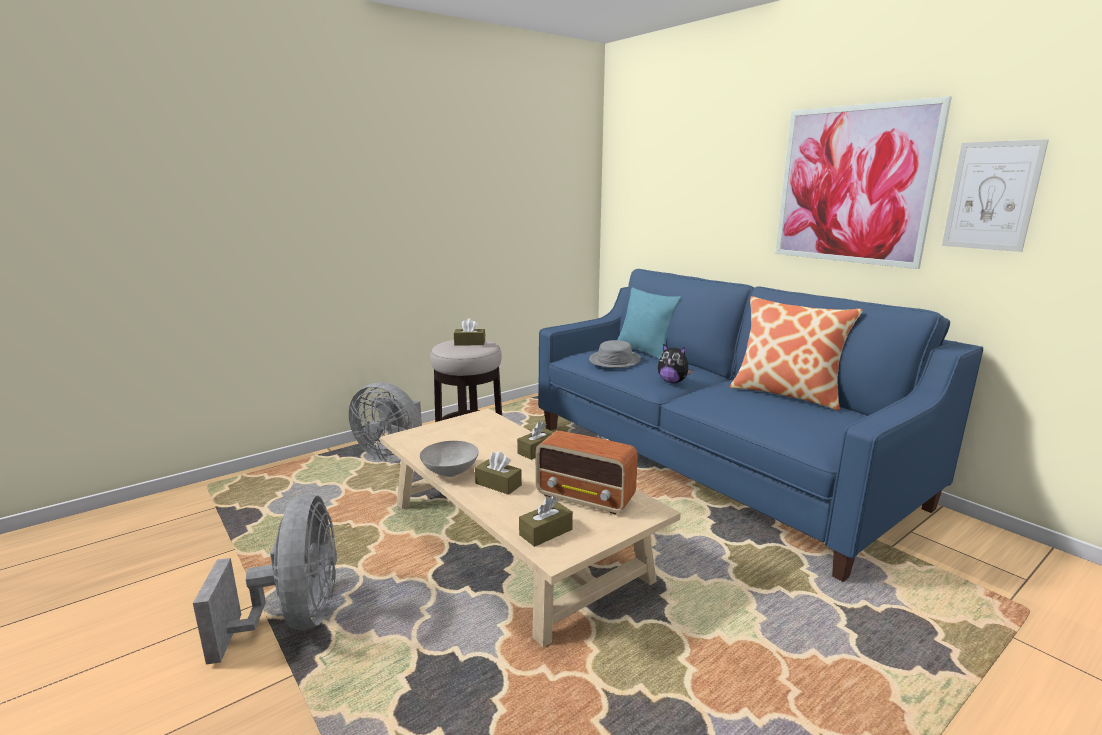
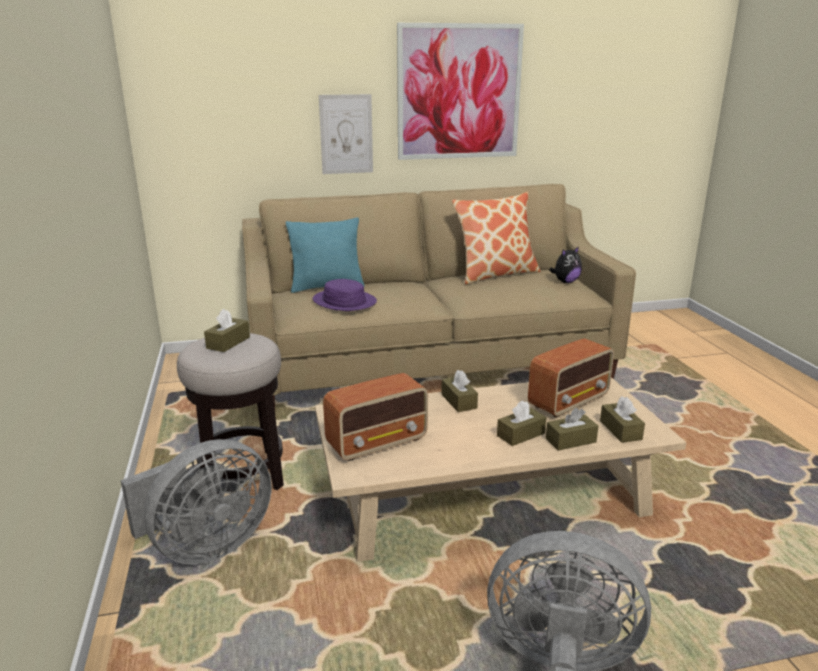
camera: 65 degrees left, 5 degrees up
(448, 436) = (378, 442): none -> radio
(451, 472) = (477, 455): grey bowl -> none
(504, 508) = (570, 440): none -> brown tissue box
(614, 360) = (344, 302): grey hat -> purple hat
(672, 382) = (424, 298): plush toy -> plush toy (565, 282)
(714, 464) = (428, 364): blue sofa -> beige sofa
(991, 196) = (553, 98): picture -> picture (346, 134)

